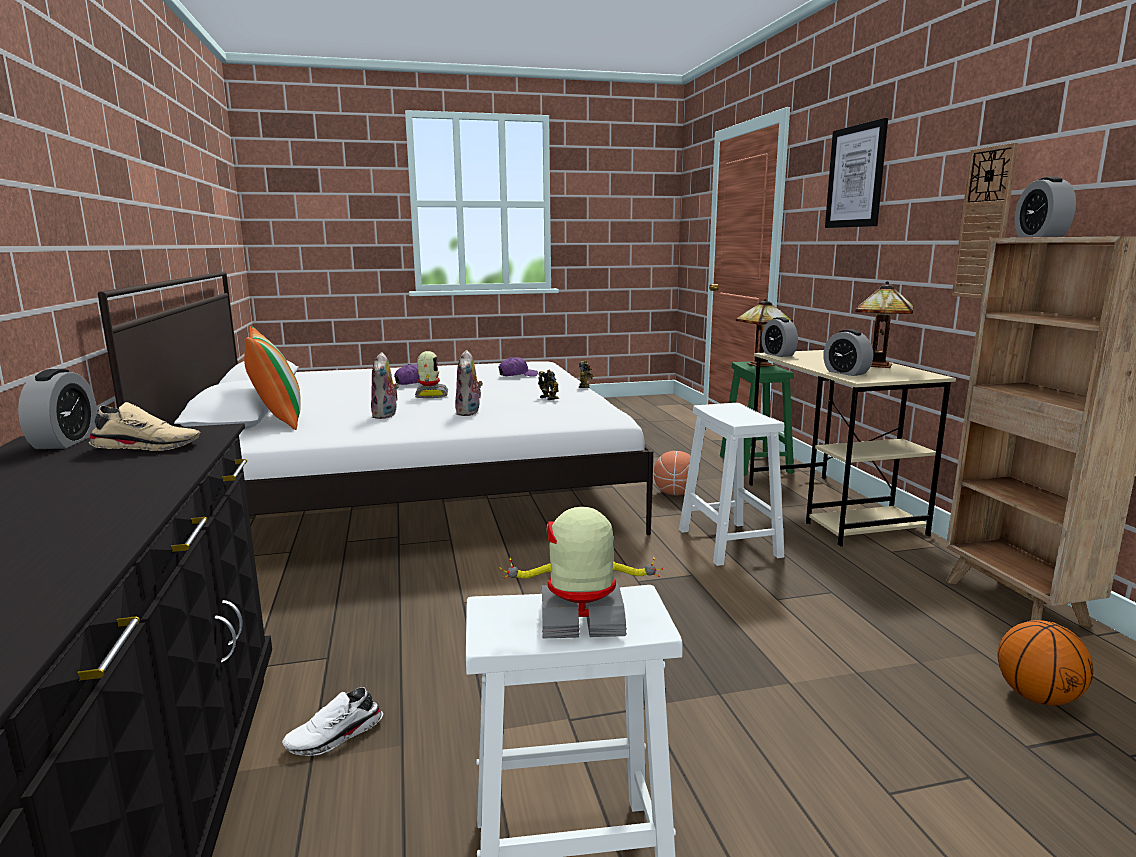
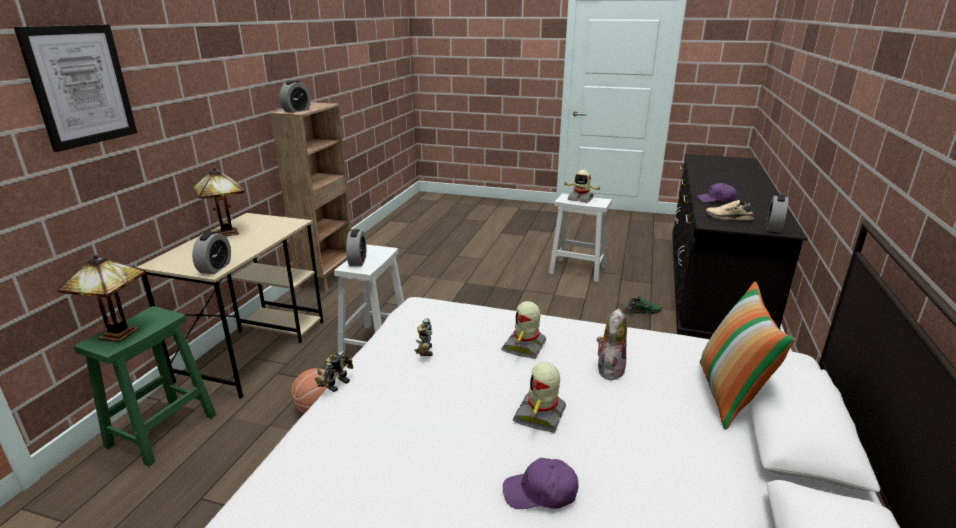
camera: 150 degrees left, 10 degrees up
(335, 737) = (642, 311): white shoe -> green shoe
(469, 413) = (525, 347): plush toy -> toy robot
(517, 375) = (355, 473): purple cap -> purple cap (716, 200)
(846, 373) = (277, 230): alarm clock -> alarm clock (357, 261)
(985, 223) = (226, 112): wall clock -> none
(1037, 697) = (399, 260): basketball -> none

